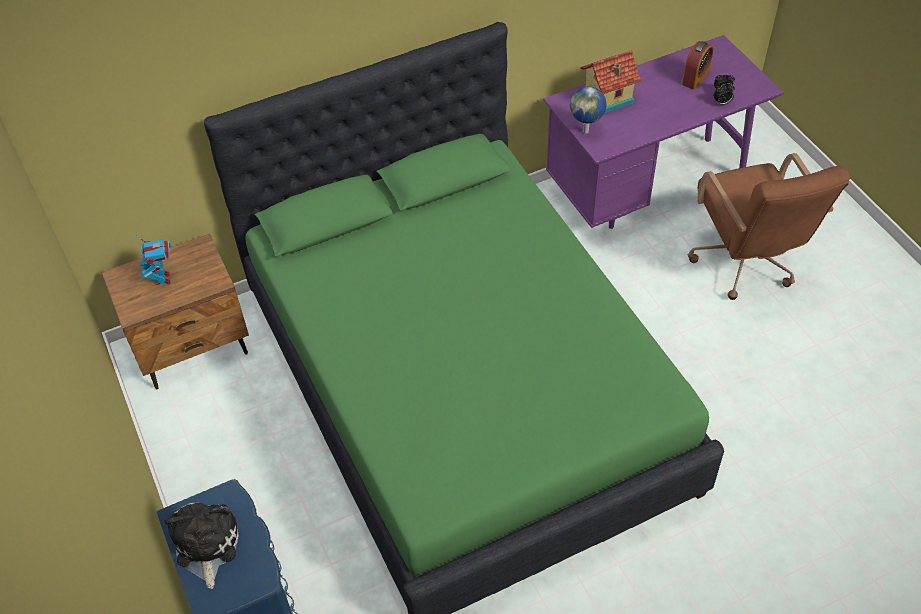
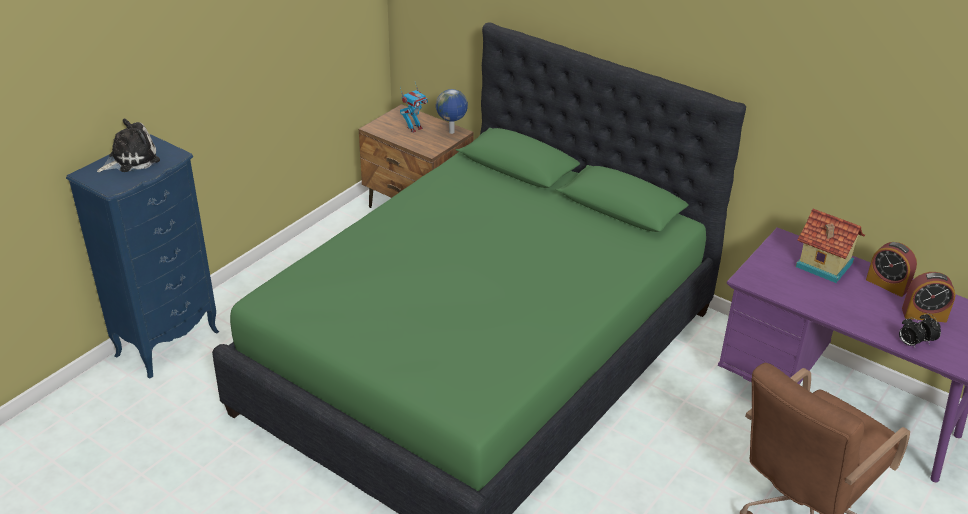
camera: 60 degrees right, 15 degrees down
(586, 131) = (761, 264): globe -> globe (452, 132)
(651, 77) = (887, 284): none -> alarm clock

